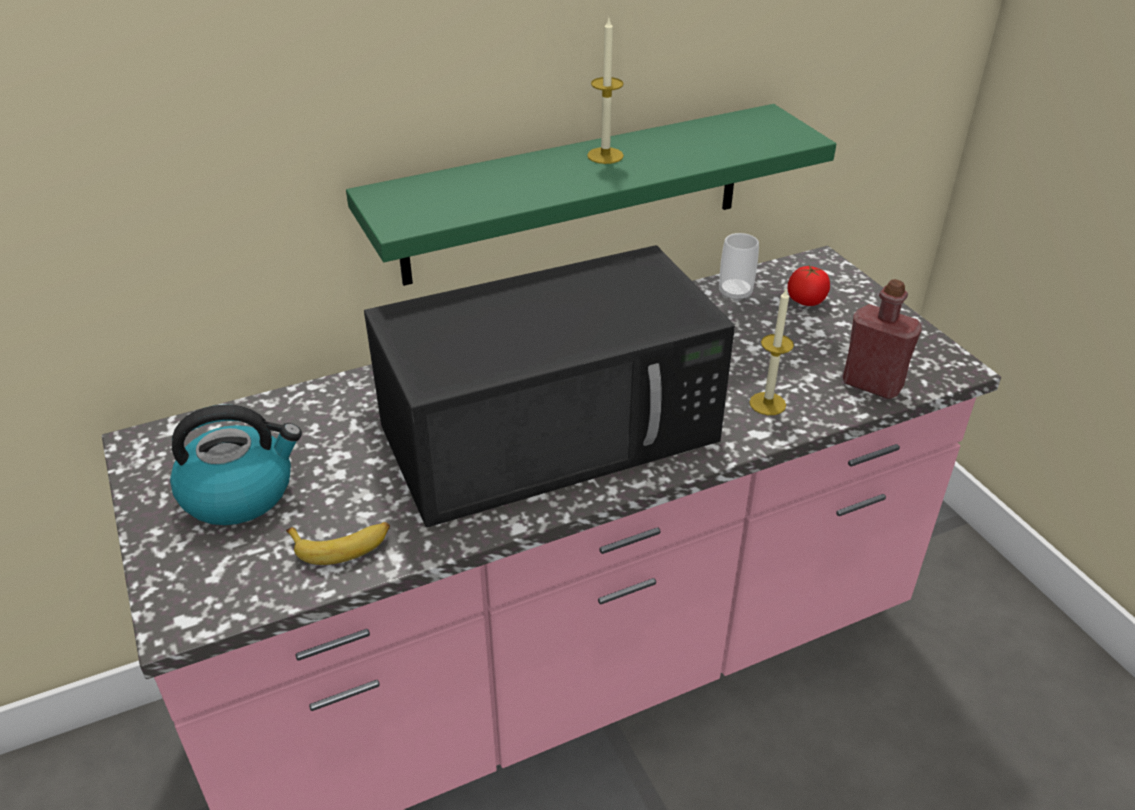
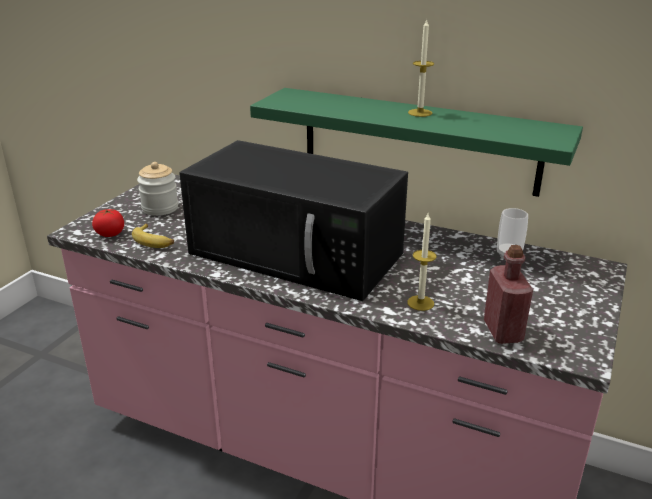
camera: 50 degrees right, 10 degrees down
(240, 492) = (160, 208): kettle -> jar
(806, 301) = (547, 278): tomato -> tomato (110, 234)

